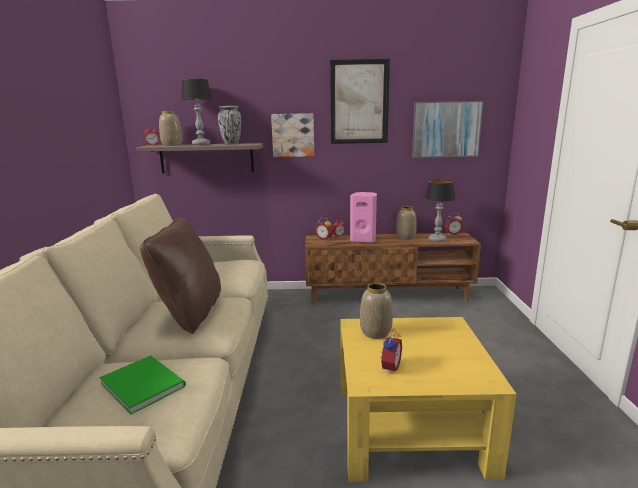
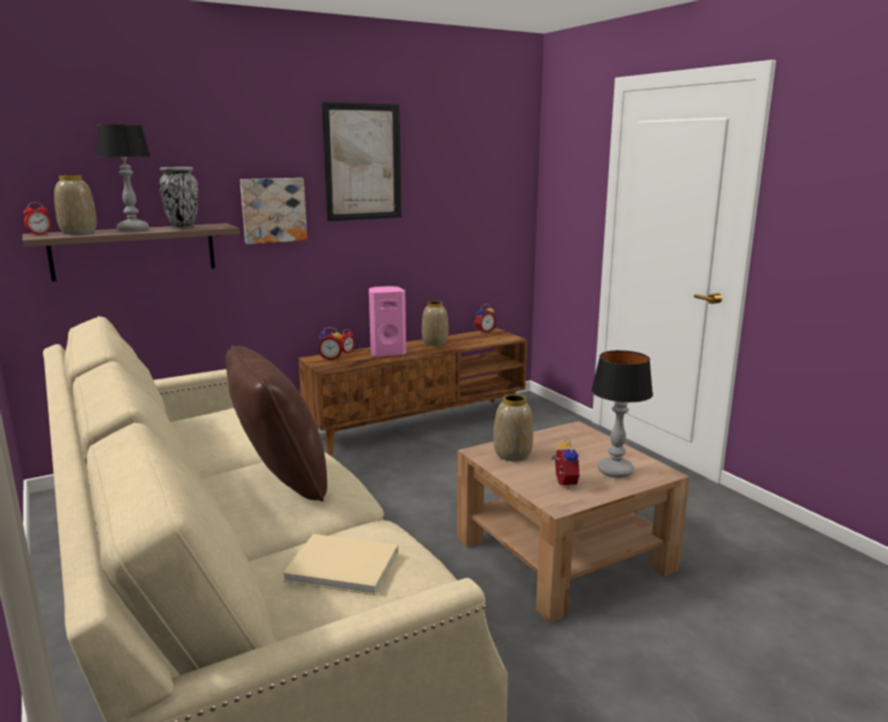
camera: 30 degrees left, 0 degrees up
(143, 383) = (340, 564): green book -> beige book
(410, 425) = (563, 554): yellow coffee table -> brown coffee table
(437, 240) = (475, 341): table lamp -> table lamp (616, 471)
(446, 129) = (468, 198): picture -> none

